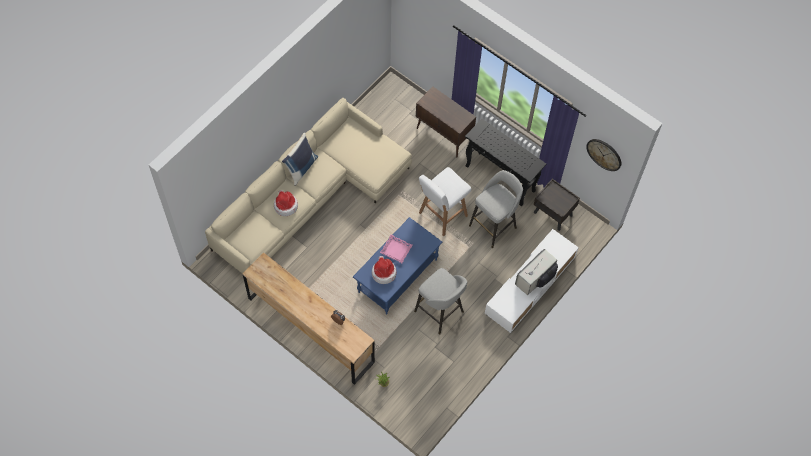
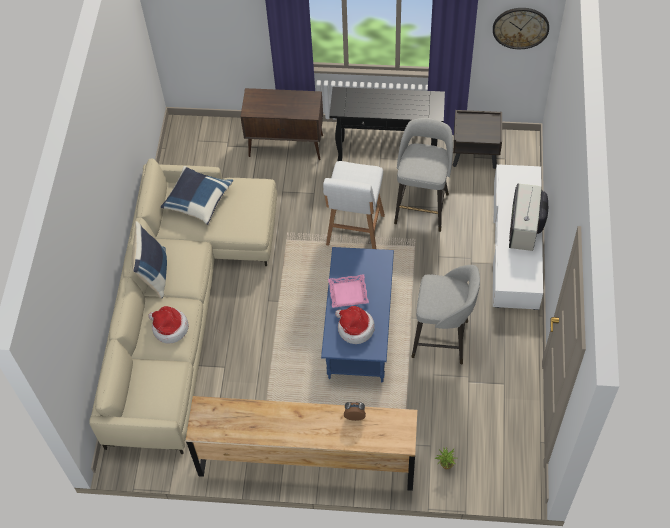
camera: 30 degrees left, 5 degrees down
(357, 140) = (198, 201): none -> blue pillow

